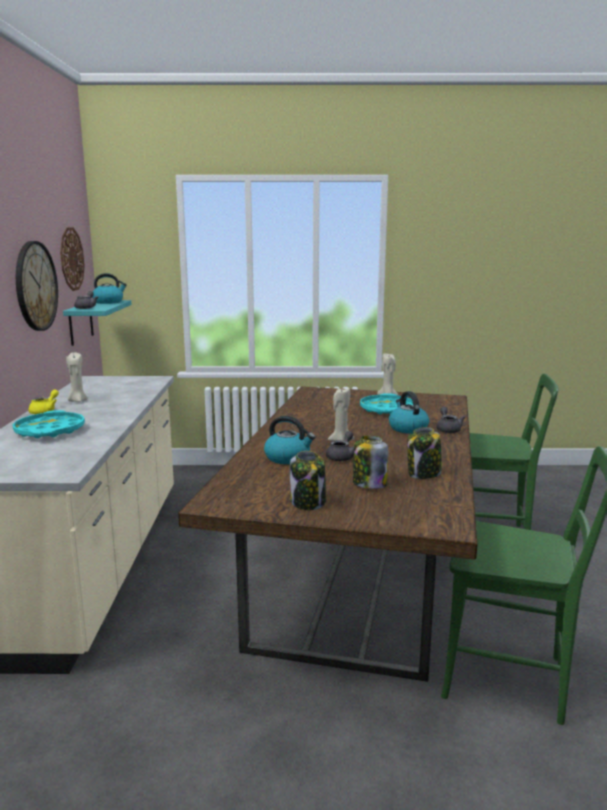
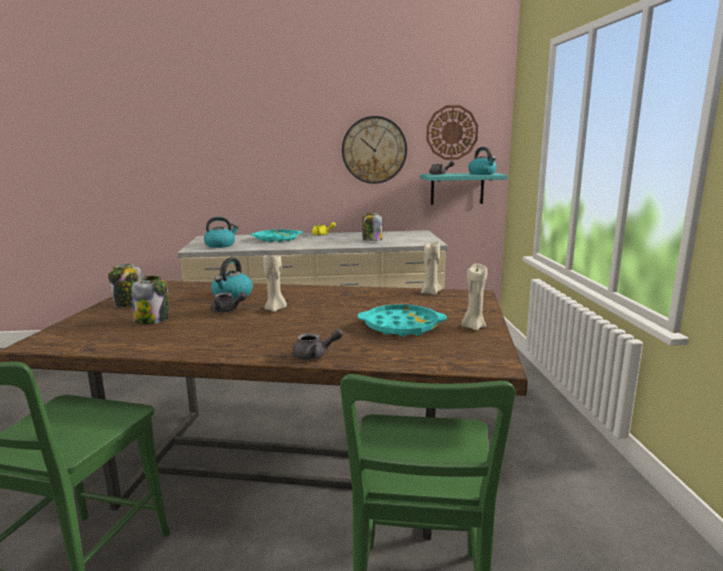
camera: 85 degrees right, 0 degrees up
(77, 401) = (351, 236): beige candle -> beige candle (430, 293)
(407, 428) = (319, 335): kettle -> kettle (220, 245)
(424, 474) = (162, 339): jar -> jar (372, 240)

